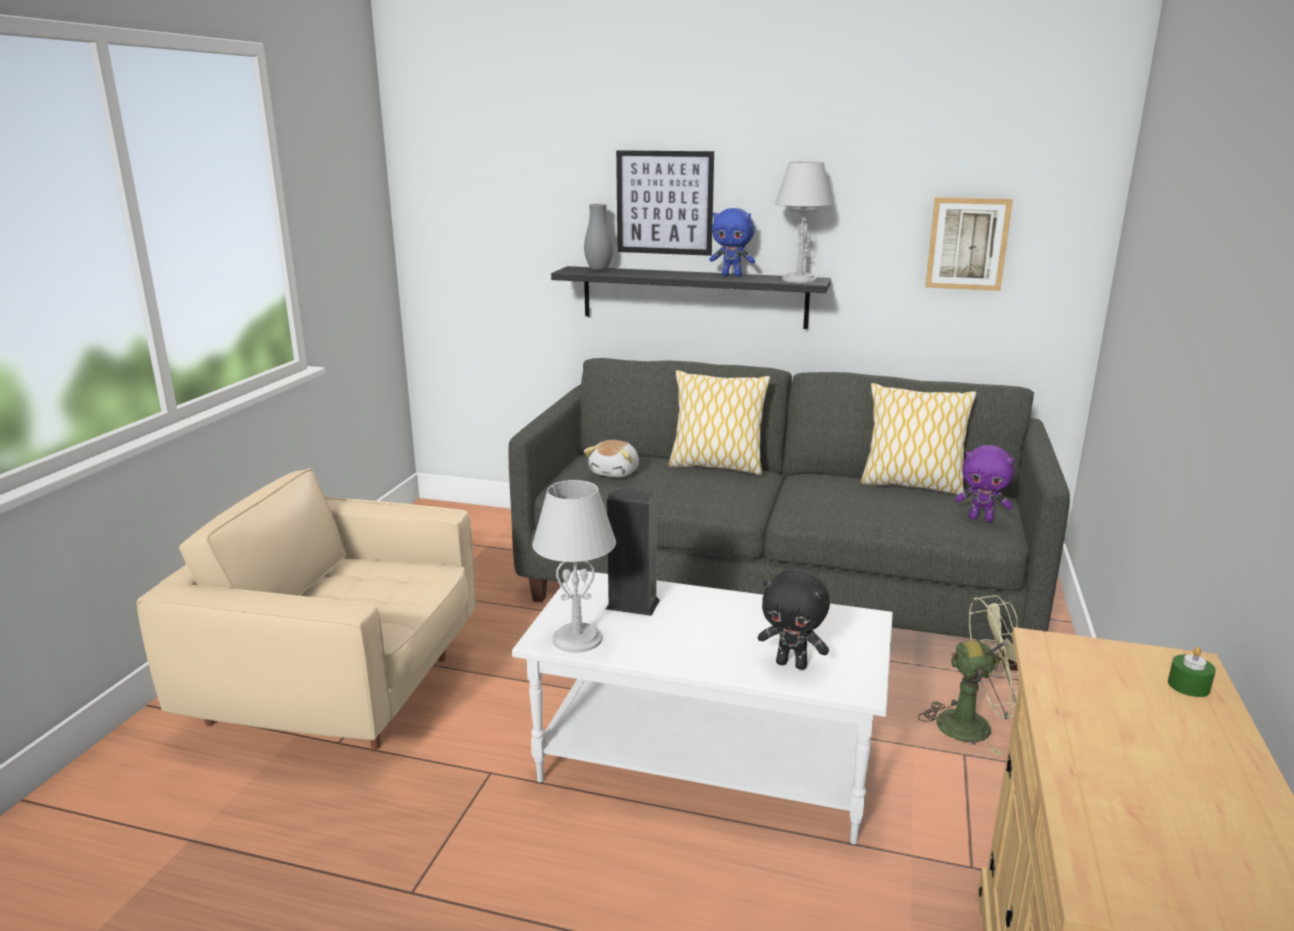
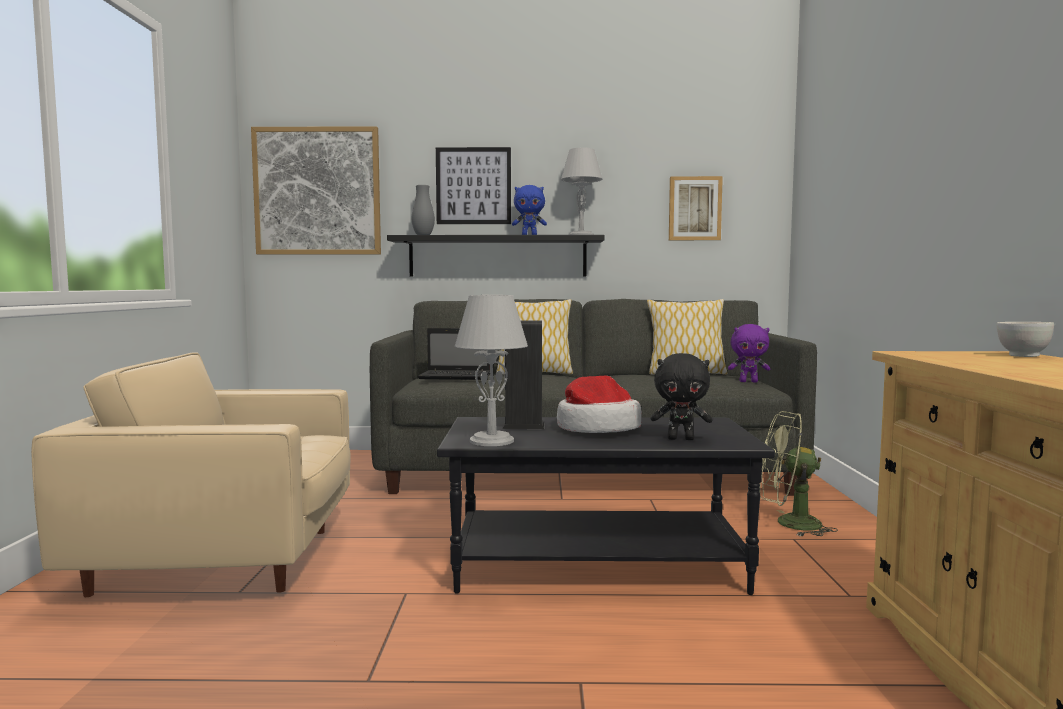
camera: 15 degrees left, 15 degrees down
(475, 205) = (317, 191): none -> picture
(615, 472) = (456, 376): plush toy -> laptop
(707, 761) = (598, 564): white coffee table -> black coffee table
(711, 623) = (596, 428): none -> hat
(975, 725) = (788, 524): green fan -> green fan turned 150 degrees counterclockwise
(1188, 686) = (1022, 356): green candle -> white bowl

